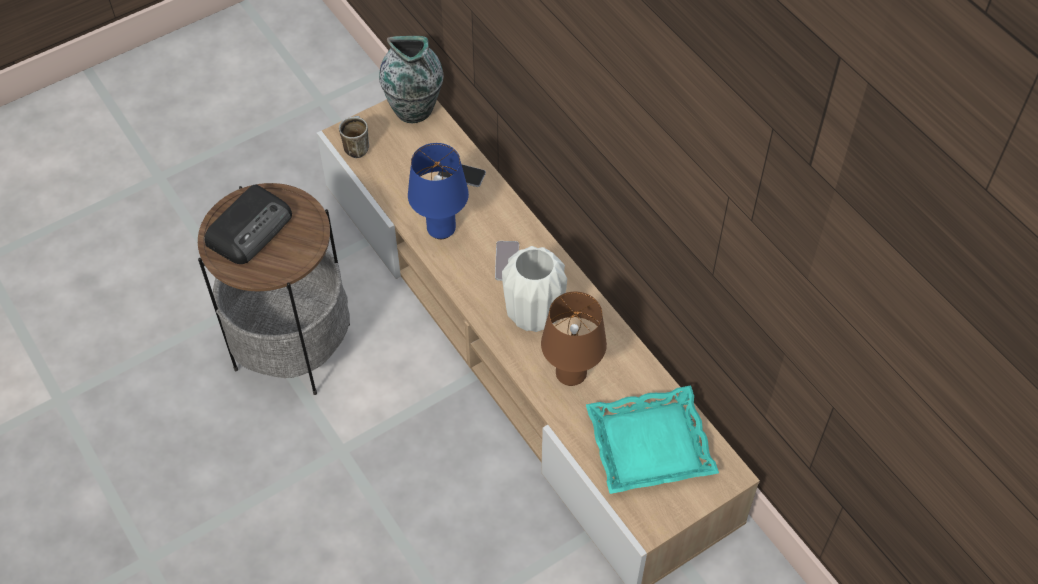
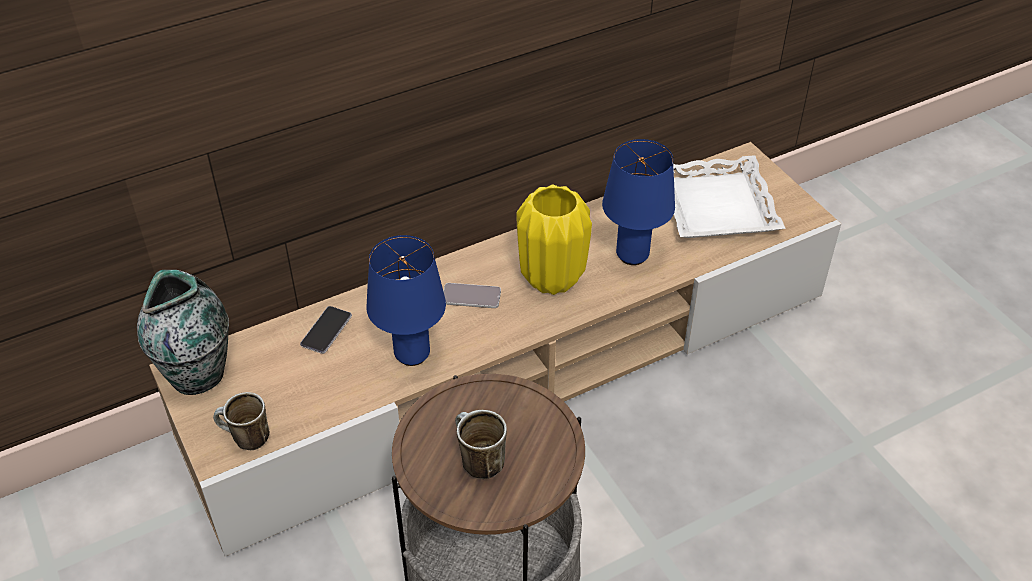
camera: 85 degrees left, 10 degrees down
(251, 228) = (477, 461): radio -> mug
(532, 316) = (552, 280): white vase -> yellow vase
(572, 374) = (632, 254): brown table lamp -> blue table lamp
(650, 446) = (718, 206): turquoise tray -> white tray

